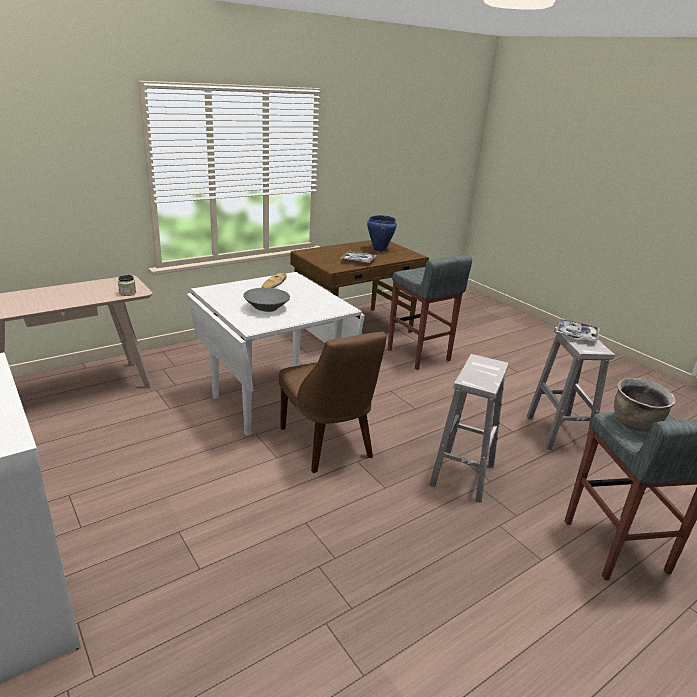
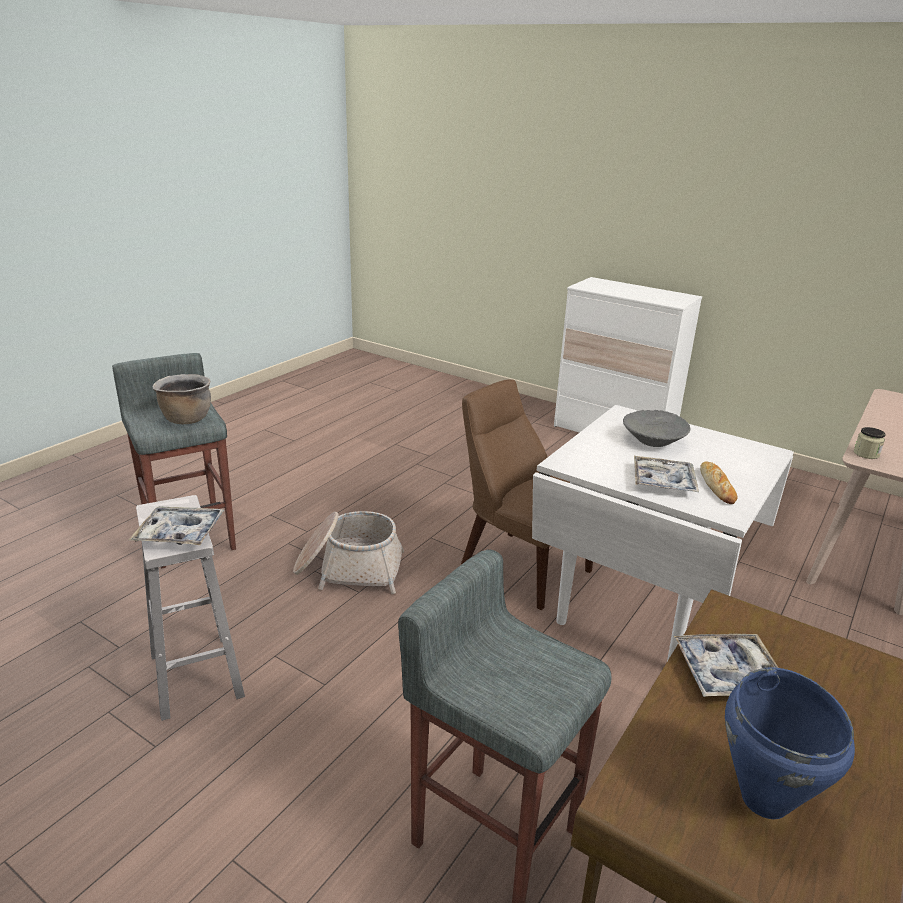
camera: 160 degrees right, 0 degrees up
(299, 291) = (663, 481): none -> tray
(462, 475) = (349, 569): white stool -> basket

